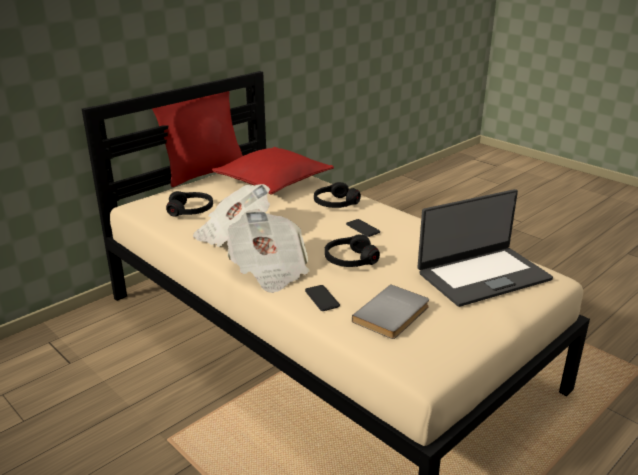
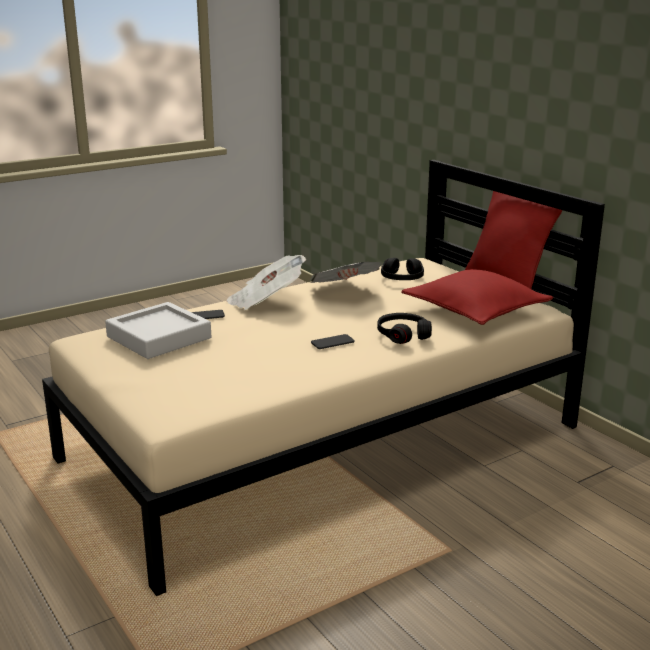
camera: 100 degrees right, 5 degrees down
(350, 260) = (266, 331): black headphones -> none
(393, 315) = (159, 337): grey book -> grey tray
(482, 275) = (196, 385): laptop -> none

